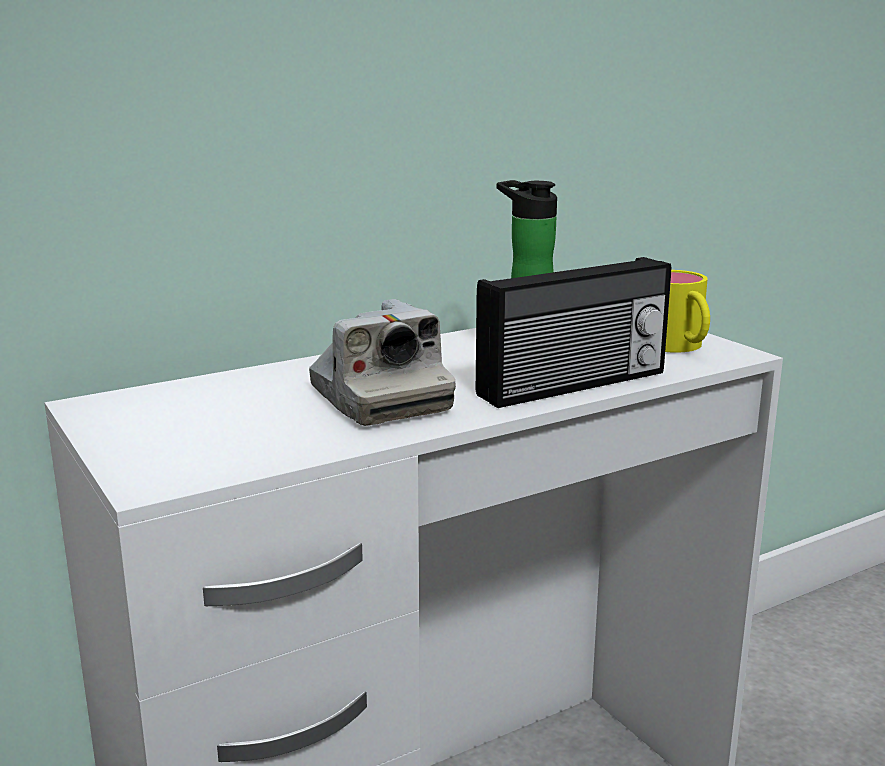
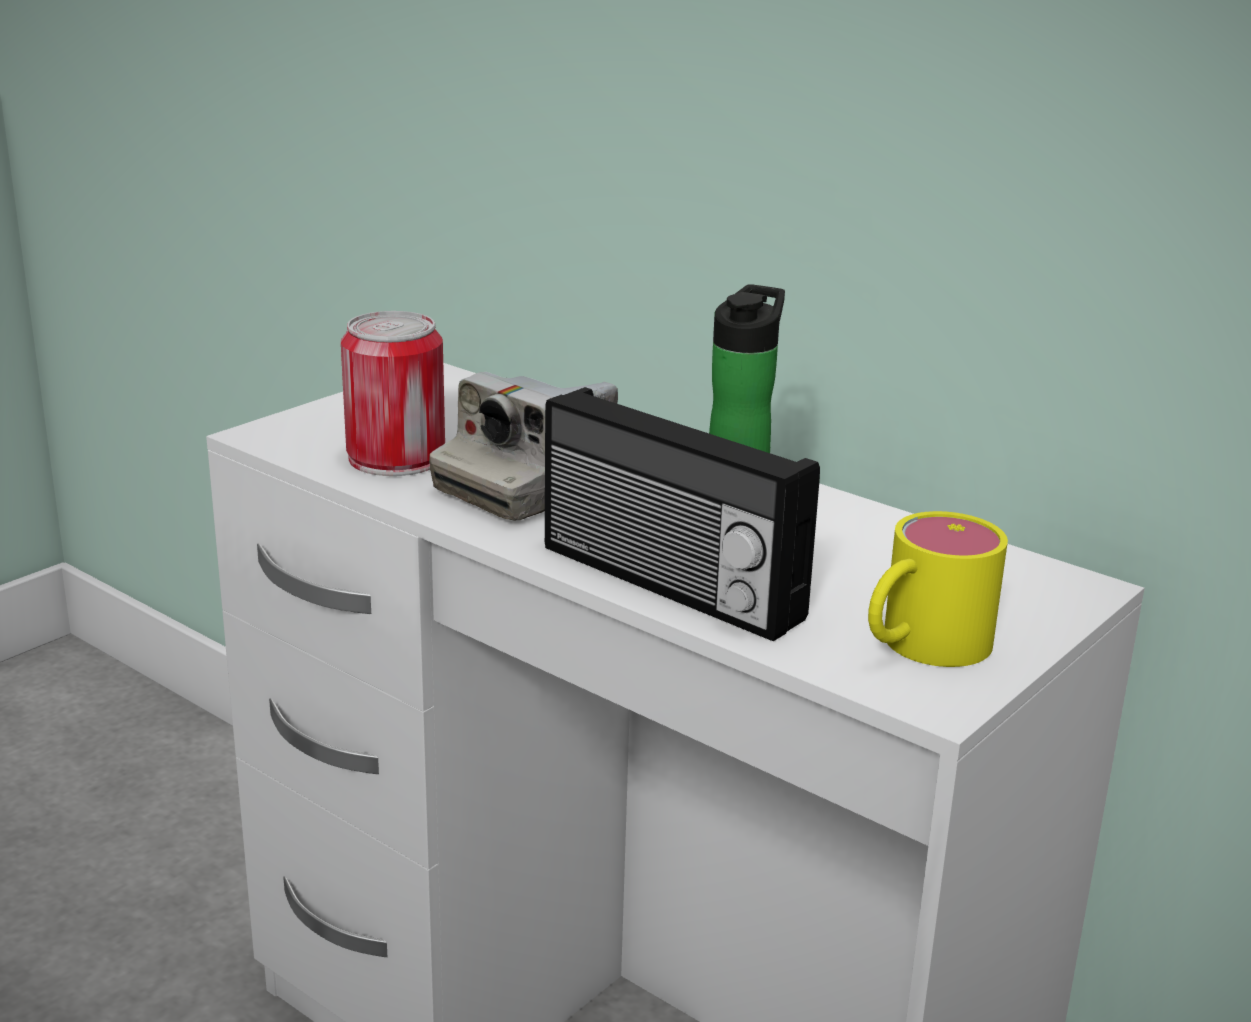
camera: 70 degrees right, 5 degrees up
(275, 436) = (396, 457): none -> can

